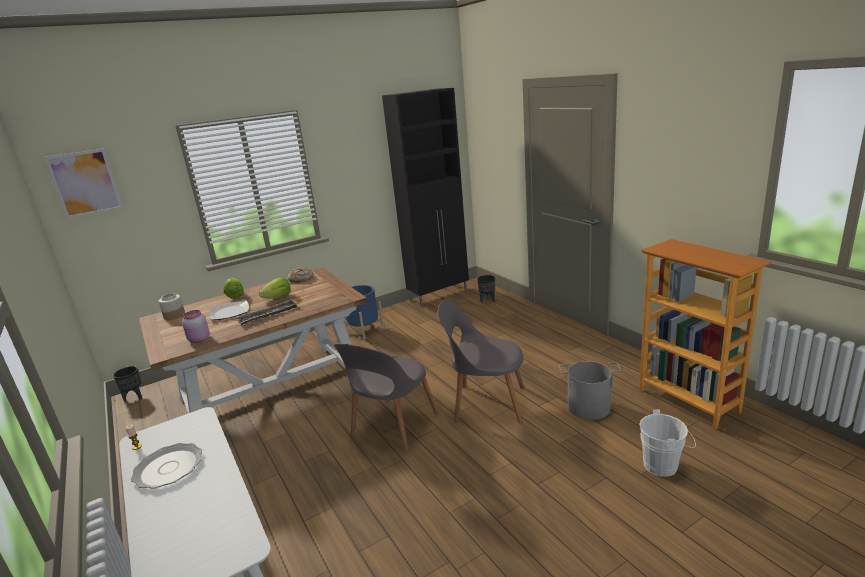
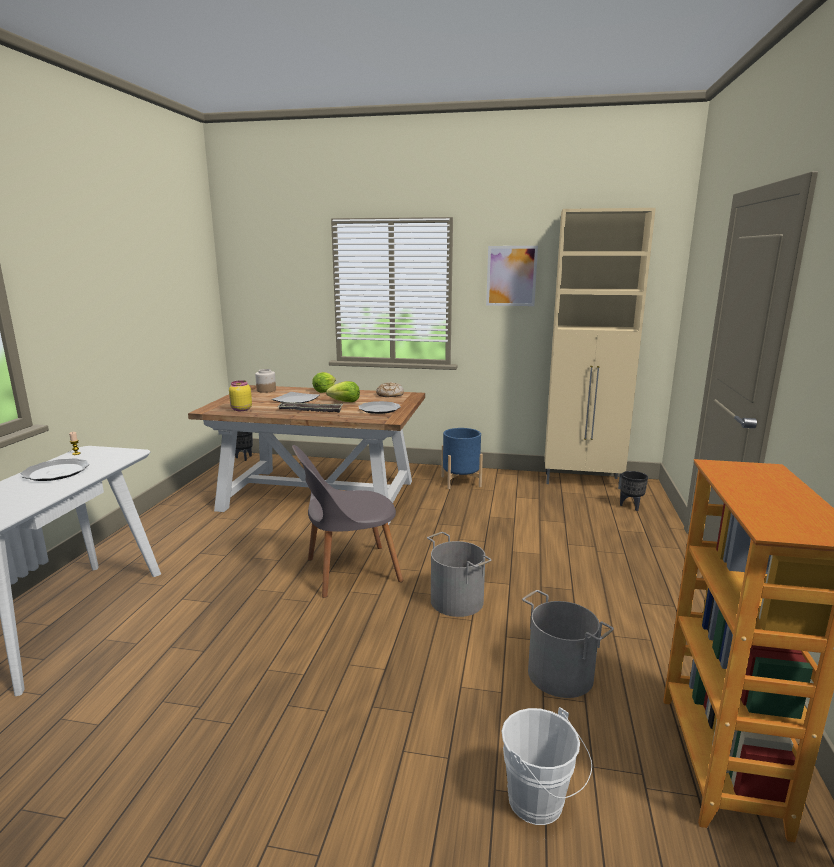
camera: 40 degrees right, 5 degrees down
(85, 183) = (252, 259): picture -> picture (511, 276)
(199, 340) = (241, 409): pink jar -> yellow jar
(322, 292) = (379, 409): none -> plate
(439, 296) = (583, 481): black cabinet -> beige cabinet
(486, 403) = (457, 600): grey chair -> grey bucket

